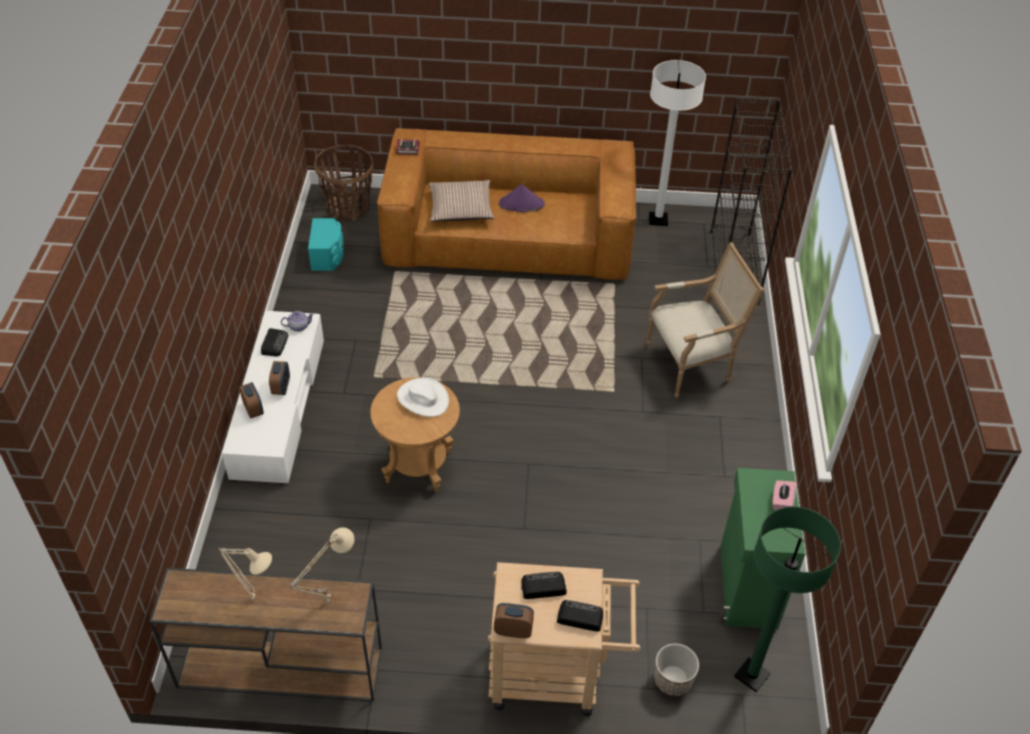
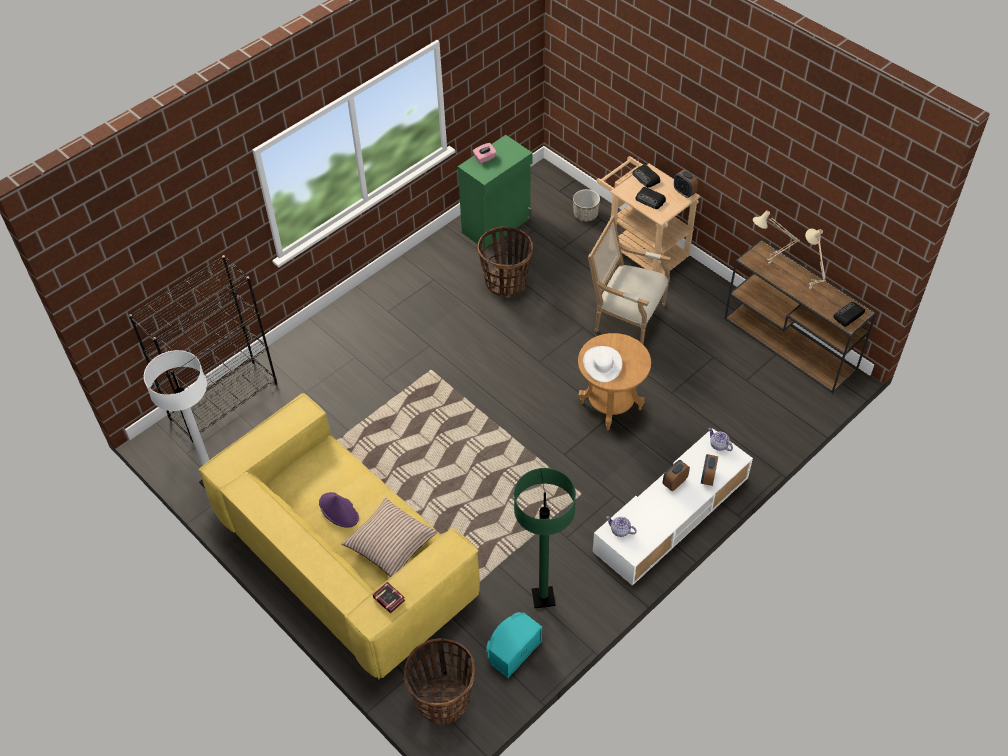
camera: 135 degrees left, 5 degrees up
(264, 444) = (718, 445): none -> teapot
(274, 344) = (651, 526): radio -> radio (848, 316)
(508, 236) = (345, 555): brown sofa -> yellow sofa
(653, 522) = (506, 283): none -> basket
(692, 363) = (356, 353): armchair -> armchair (625, 318)
(752, 675) = (545, 194): green floor lamp -> green floor lamp (543, 598)

